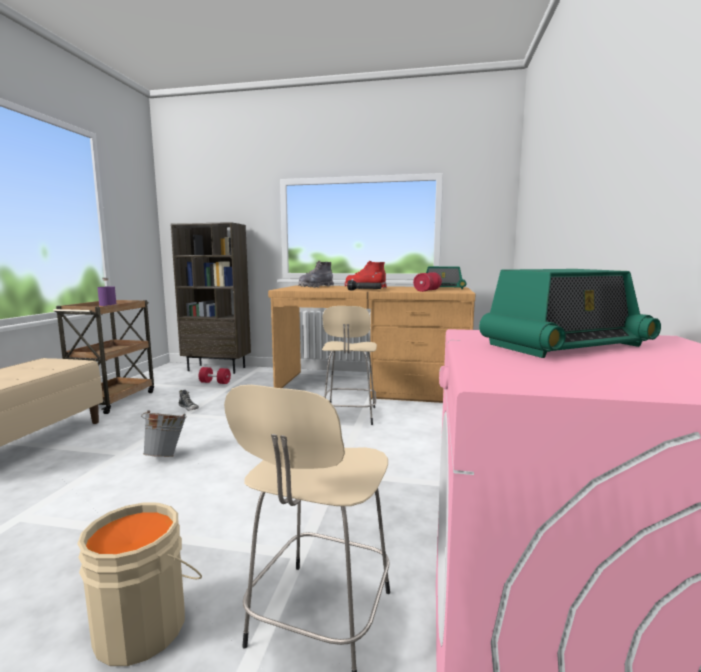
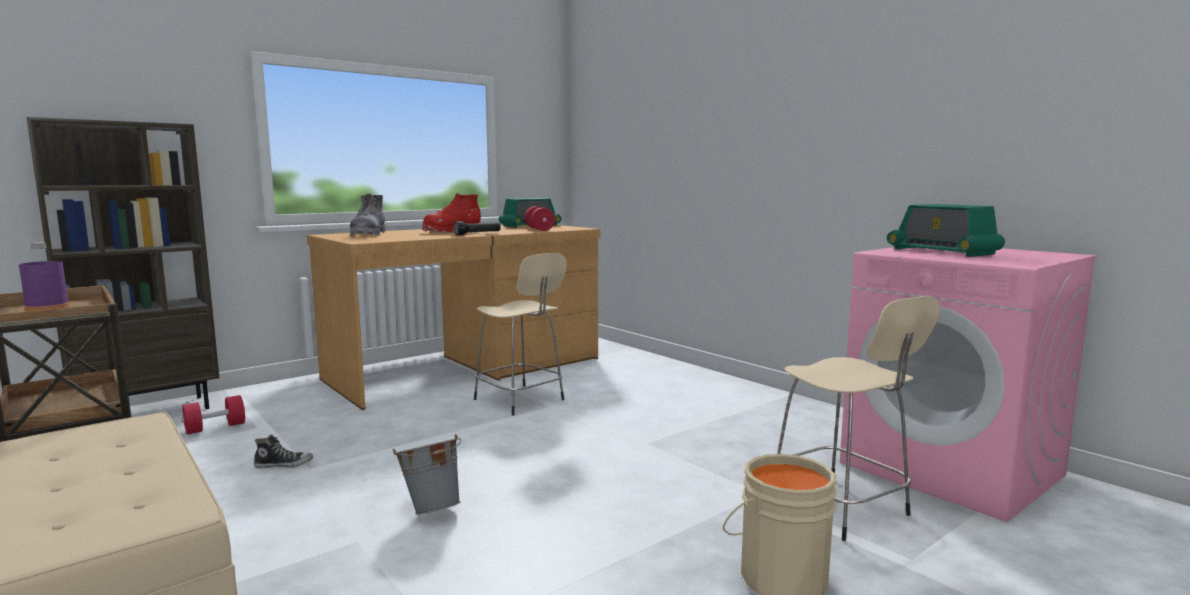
camera: 50 degrees left, 0 degrees up
(565, 345) = (942, 251): radio -> radio turned 135 degrees clockwise

